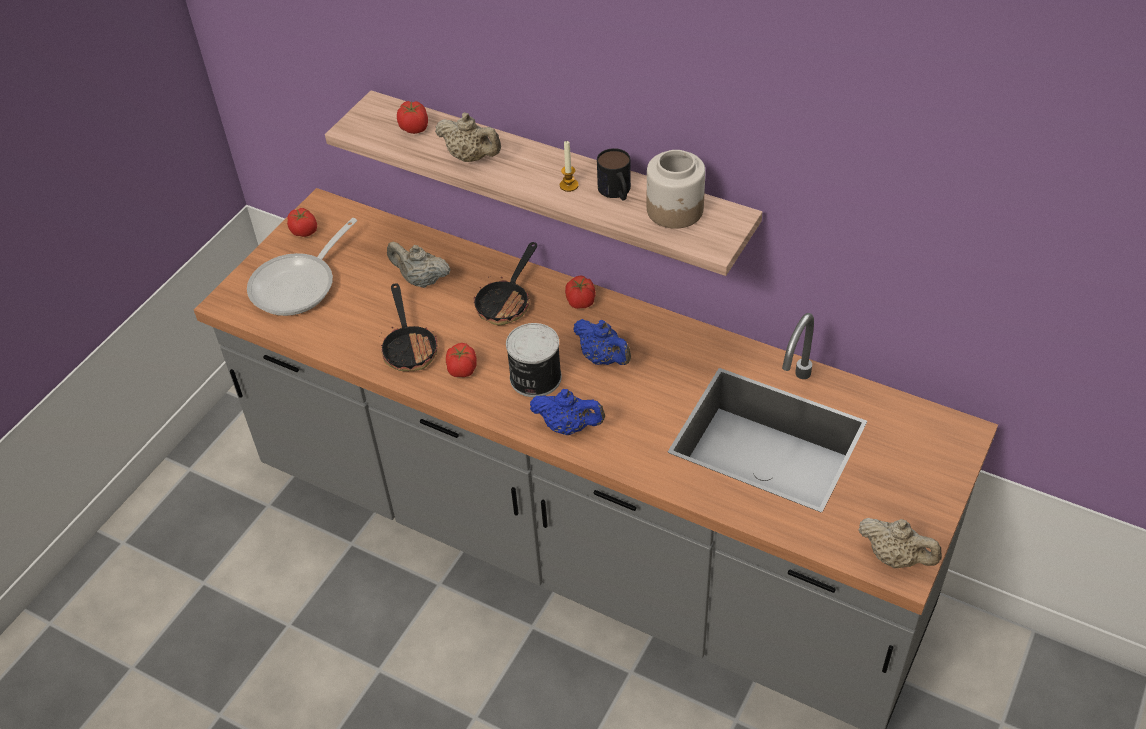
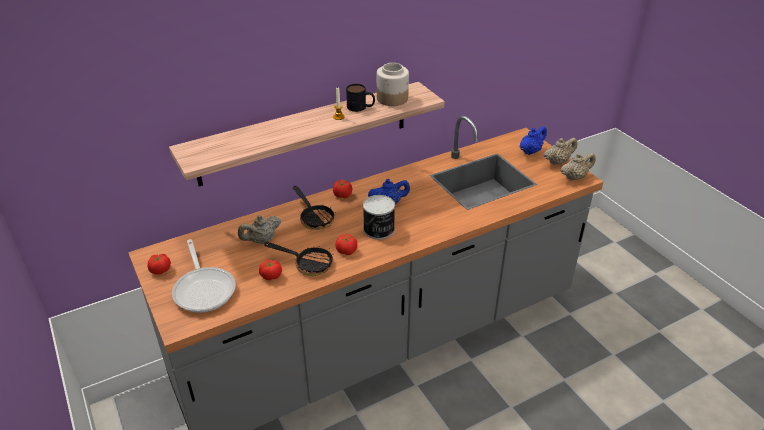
camera: 60 degrees left, 10 degrees down
(414, 128) = (227, 143): tomato -> tomato (271, 276)
(471, 157) = (277, 135): beige teapot -> beige teapot (557, 162)
(568, 426) = (422, 232): blue teapot -> blue teapot (530, 151)

